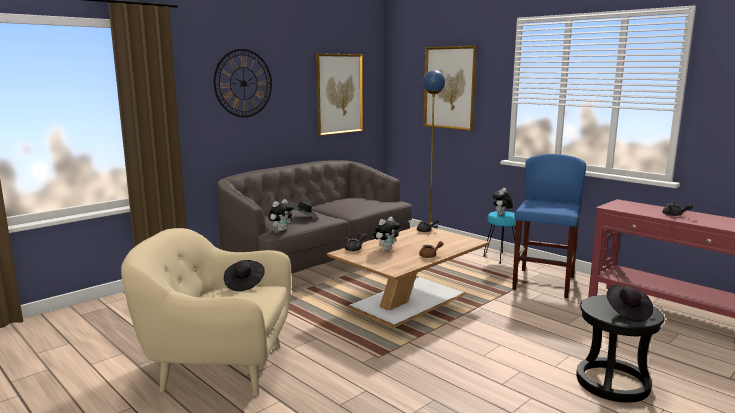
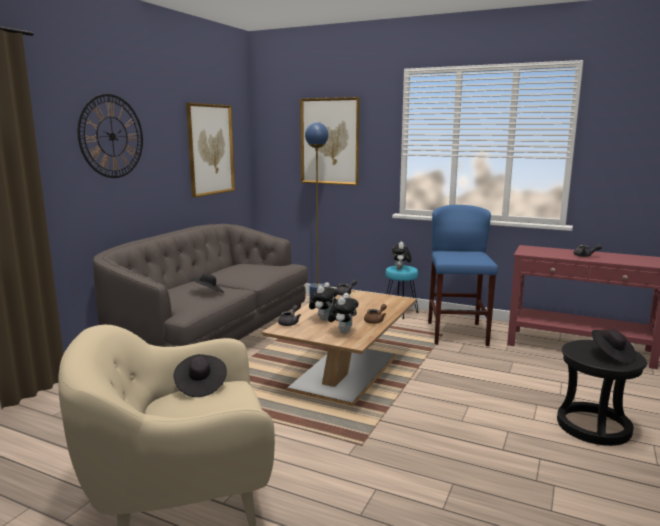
camera: 20 degrees left, 0 degrees up
(281, 230) = (192, 310): plush toy -> plush toy (343, 332)

